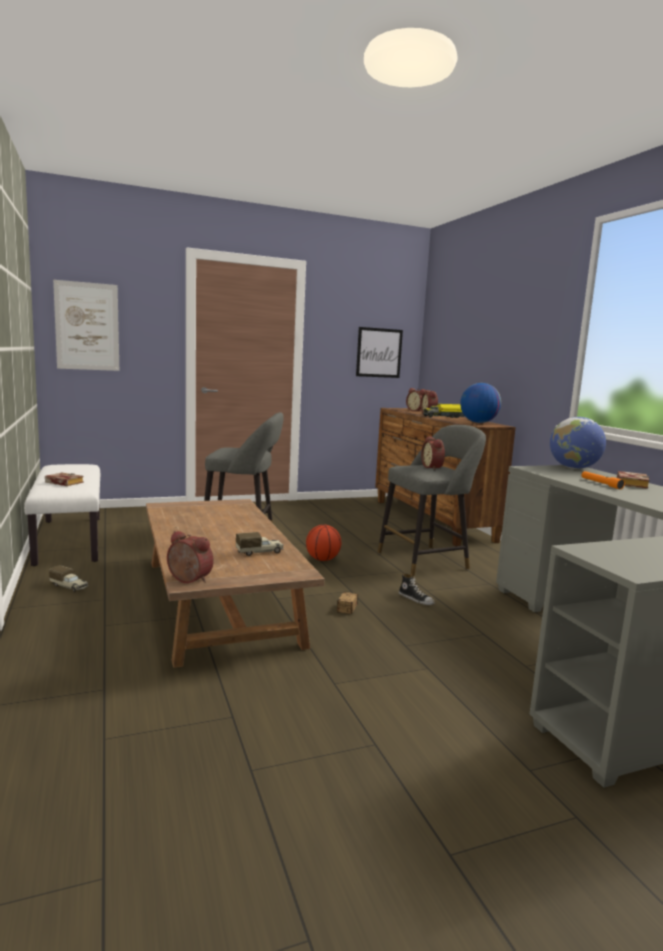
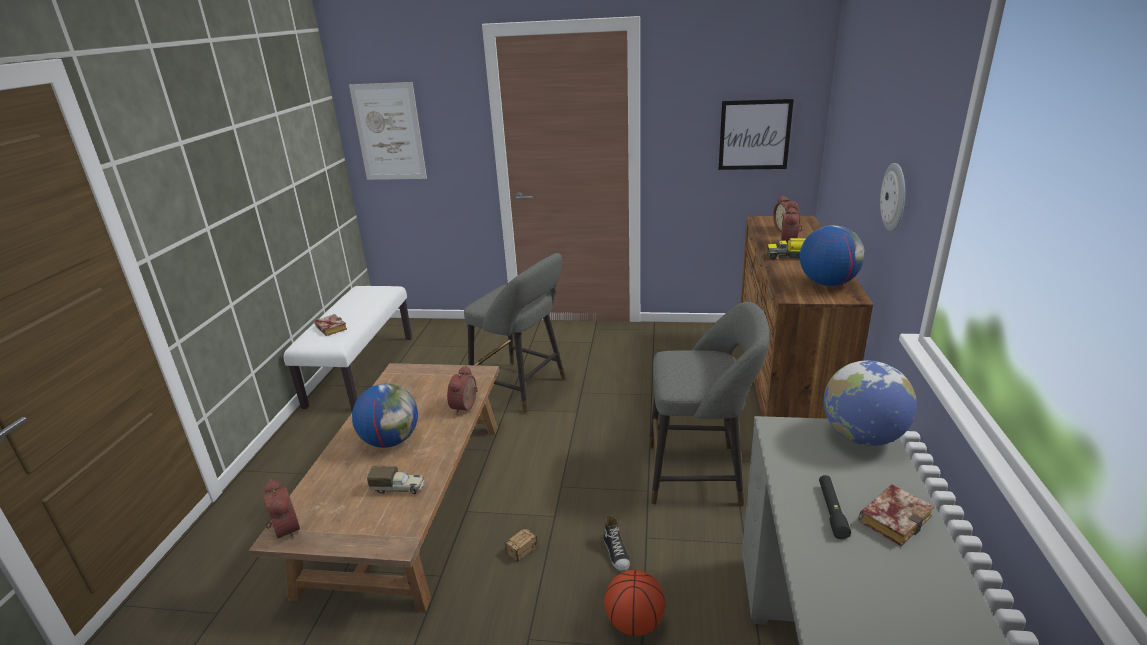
camera: 30 degrees right, 15 degrees up
(69, 587) = (306, 448): toy truck -> none
(214, 534) = (391, 440): none -> globe
(322, 559) = (572, 448): basketball -> basketball (634, 623)
(433, 467) = (702, 368): alarm clock -> alarm clock (466, 407)
(520, 358) = (895, 197): none -> wall clock
(601, 484) = (832, 510): orange flashlight -> black flashlight

